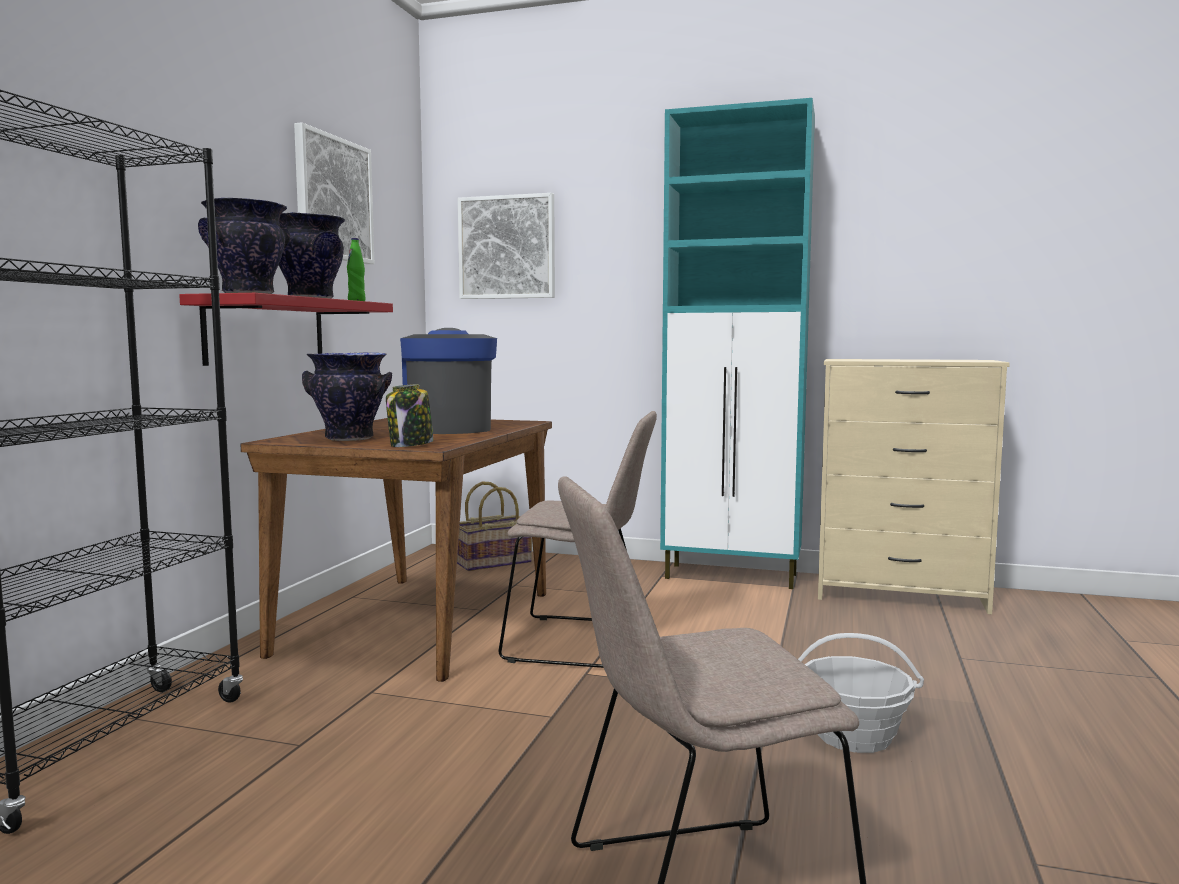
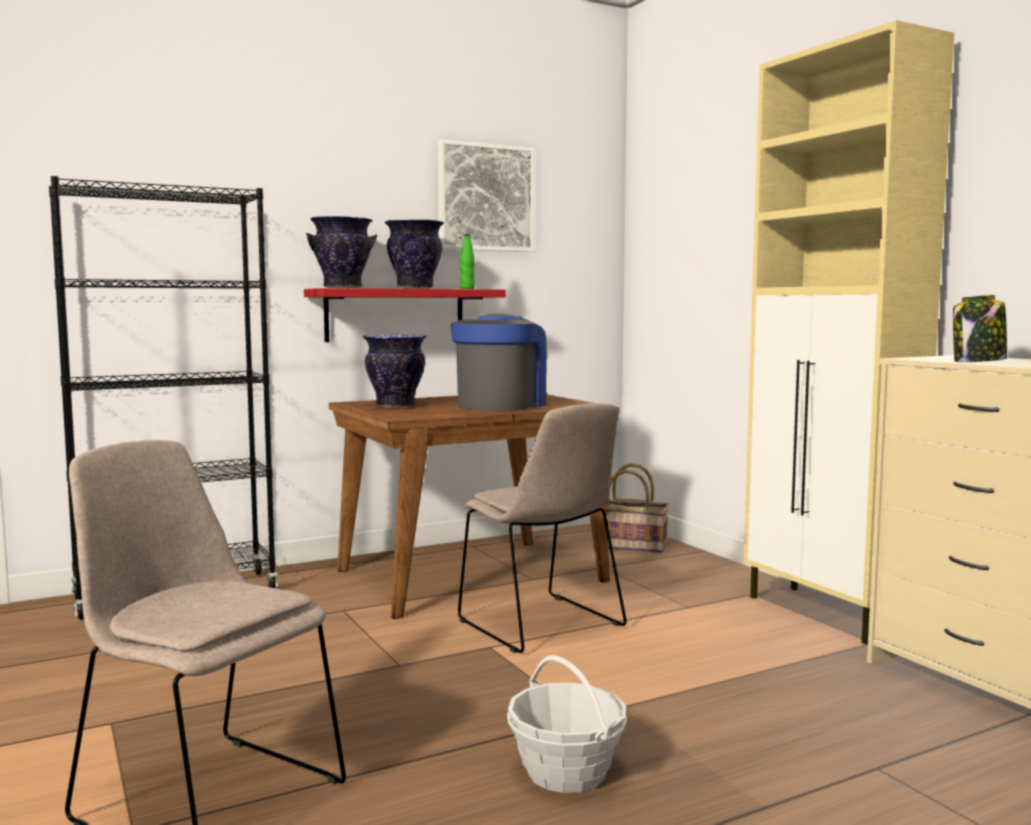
camera: 45 degrees right, 0 degrees up
(411, 445) = (398, 415): jar -> jar (978, 362)
(507, 247) = (678, 226): picture -> none
(733, 577) = (828, 614): turquoise cabinet -> beige cabinet

